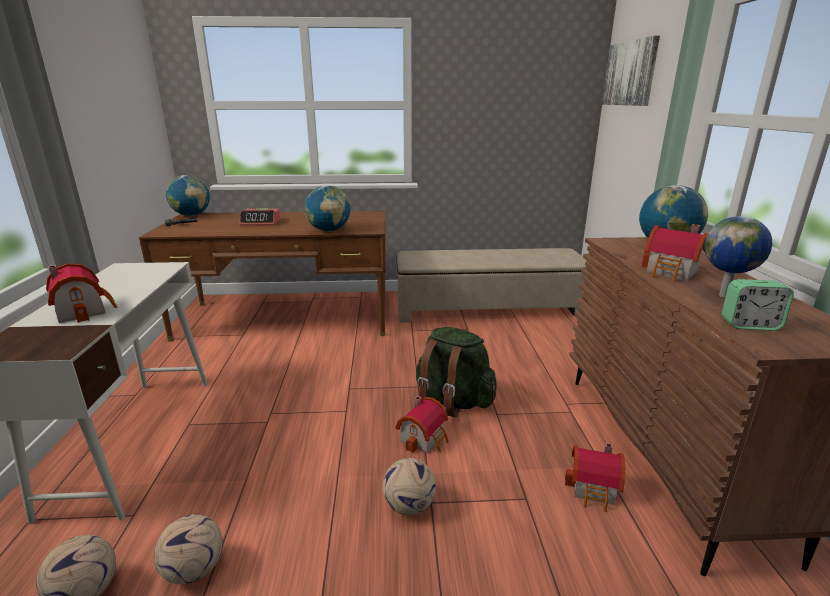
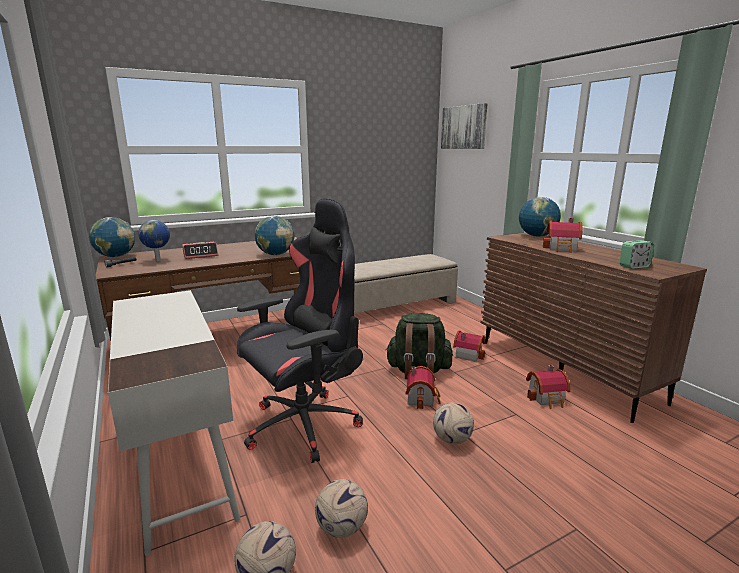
camera: 25 degrees left, 5 degrees down
(84, 310) = (164, 335): toy house -> toy house (468, 354)
(269, 433) = (301, 426): none -> black office chair
(725, 295) = (603, 256): globe -> globe (159, 260)

